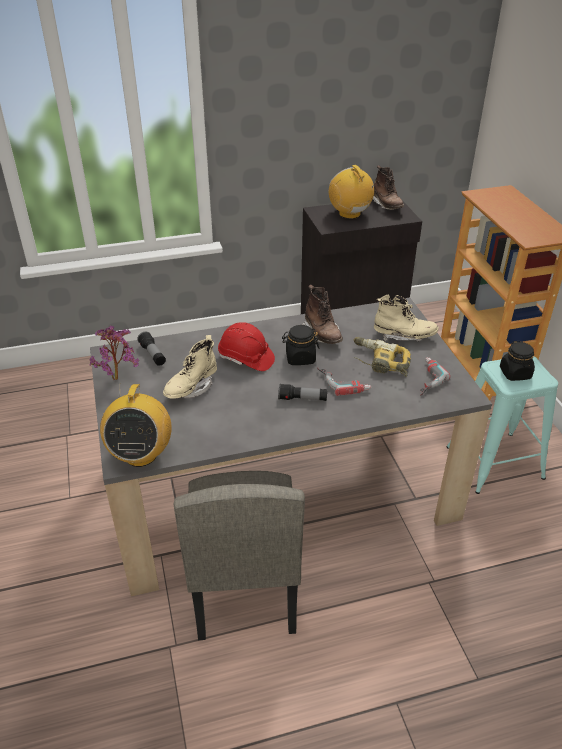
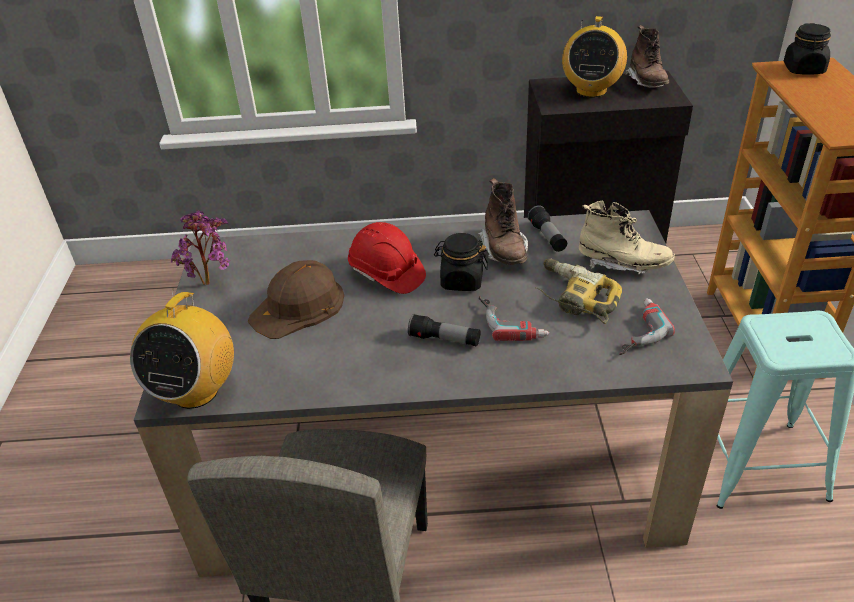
camera: 15 degrees right, 0 degrees up
(153, 354) = (267, 256): flashlight -> flashlight (547, 237)
(191, 388) = (299, 306): beige boot -> brown hard hat
(350, 214) = (591, 91): radio -> radio turned 150 degrees counterclockwise
(515, 373) = (792, 337): black jar -> black jar (803, 69)

